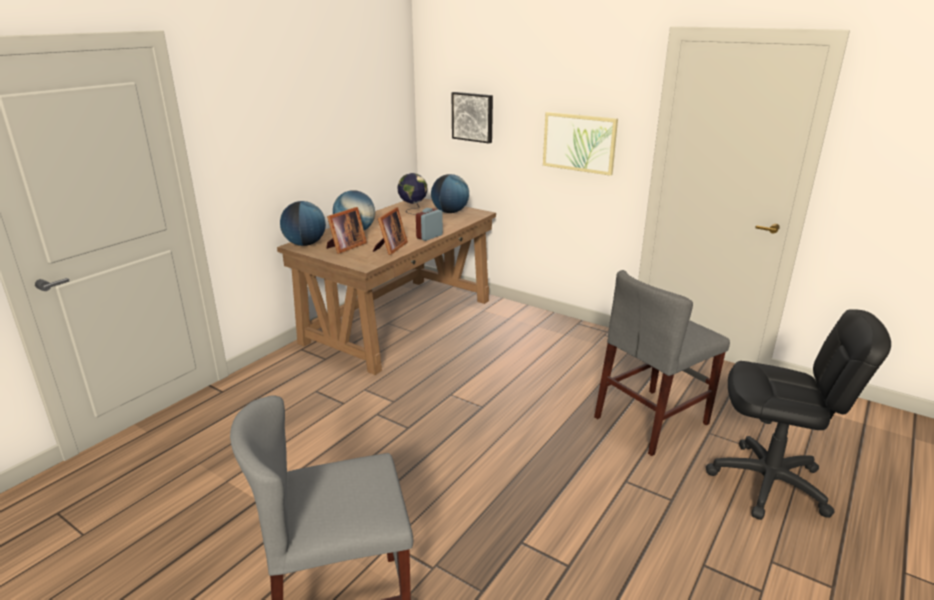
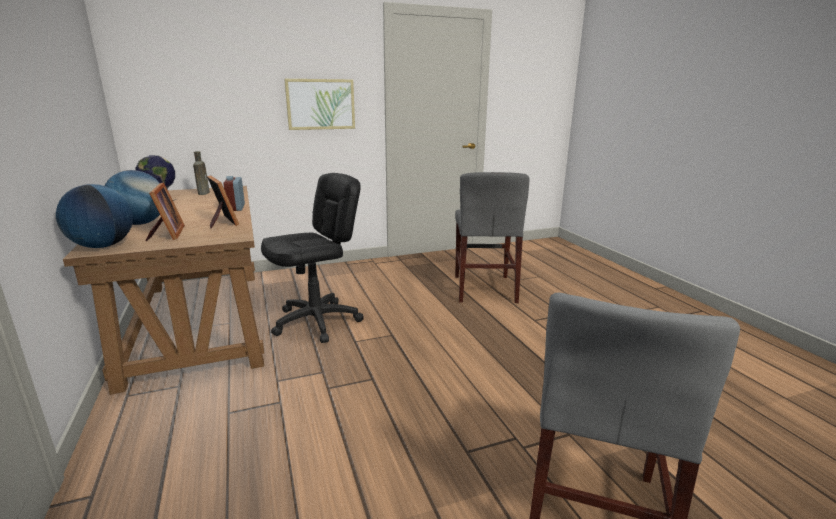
camera: 55 degrees left, 5 degrees down
(450, 212) = (204, 193): globe -> brown bottle
(473, 117) = (195, 91): picture -> none
(769, 483) = (571, 286): black office chair -> black office chair (317, 321)

